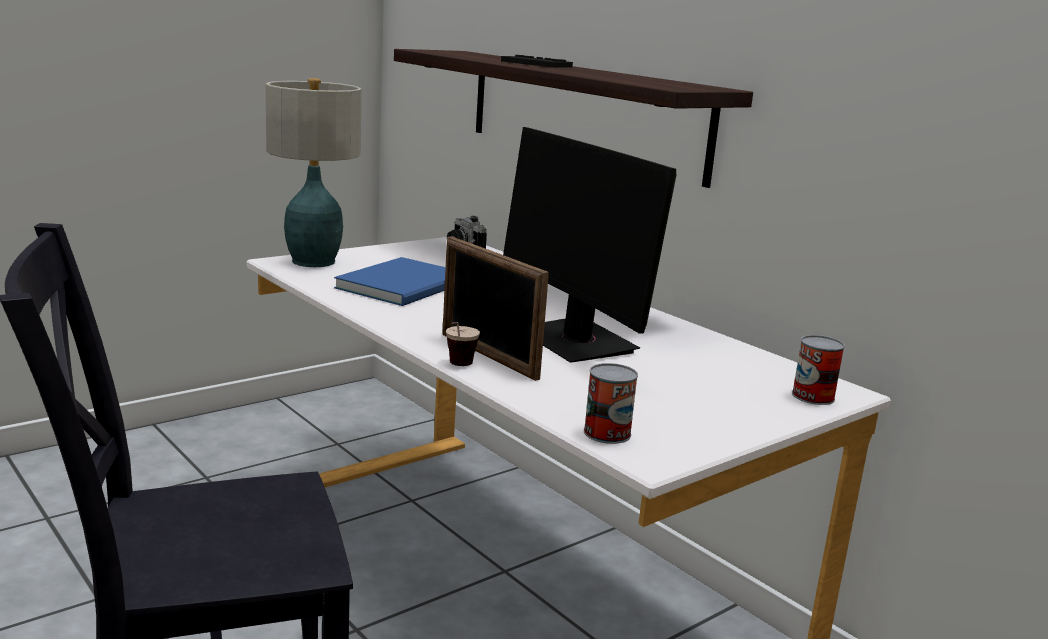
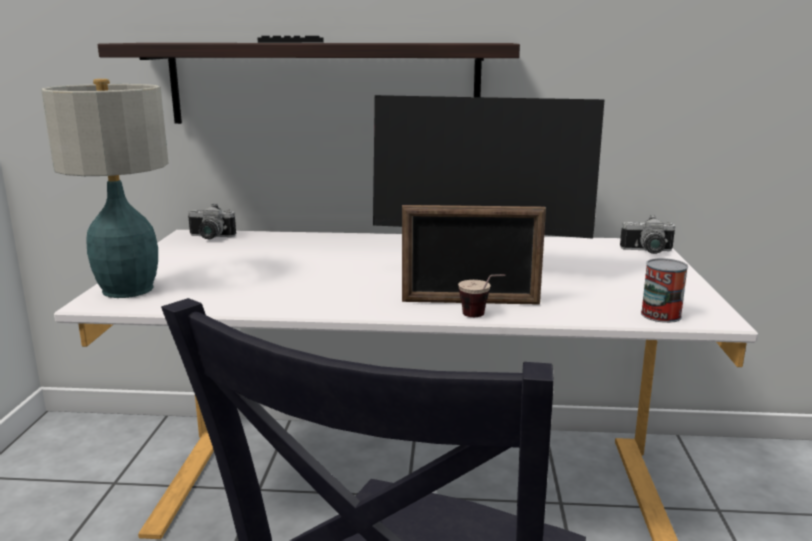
camera: 45 degrees left, 0 degrees up
(407, 285) = (264, 278): blue book -> none
(813, 396) = (648, 251): can -> camera

